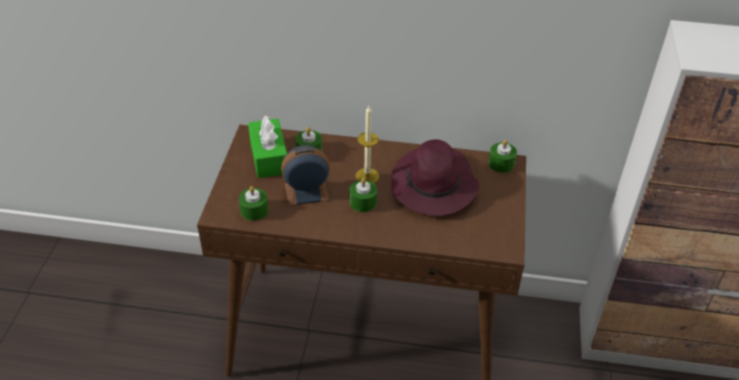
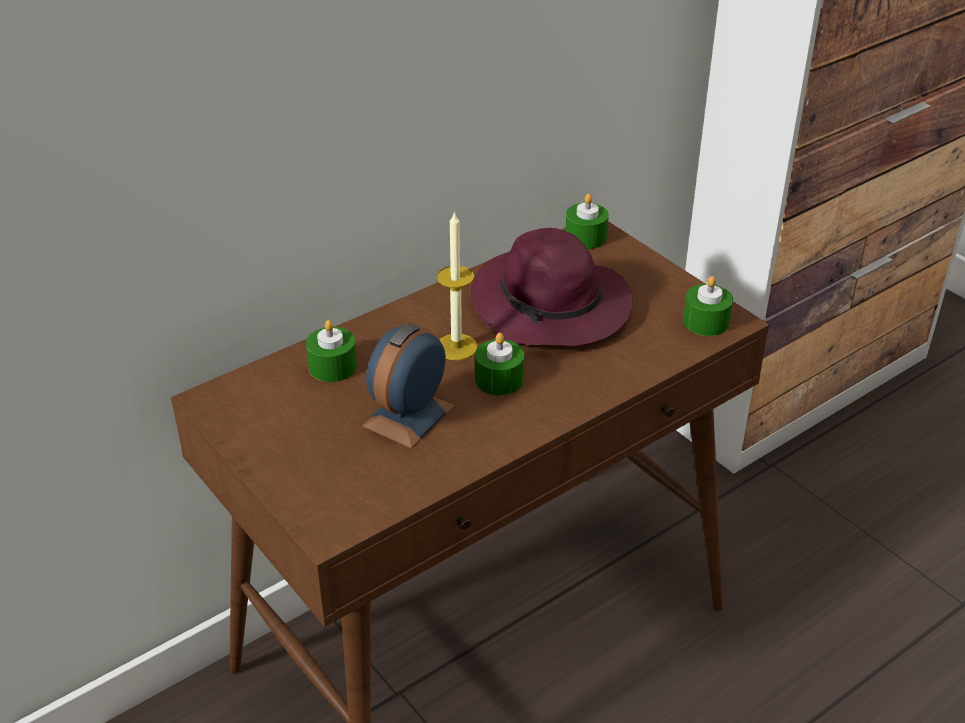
camera: 45 degrees left, 5 degrees down
(254, 210) = (373, 487): green candle -> green candle (706, 322)
(269, 157) = (286, 409): green tissue box -> none

